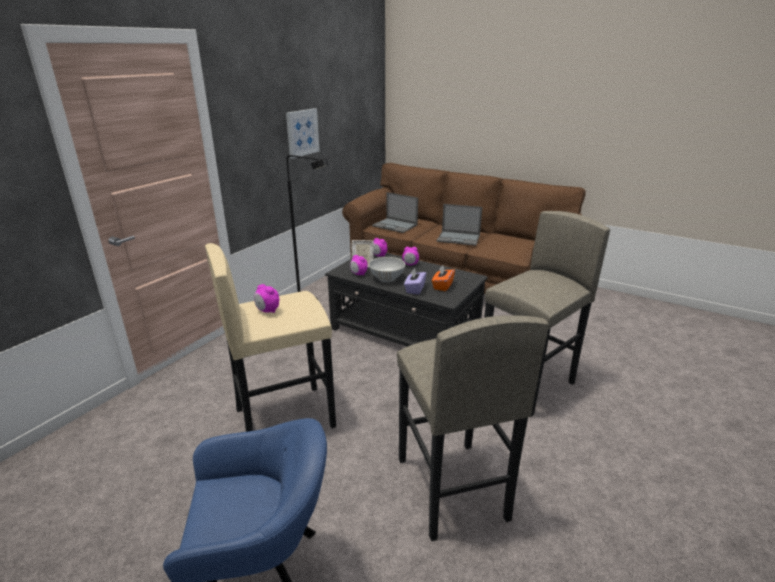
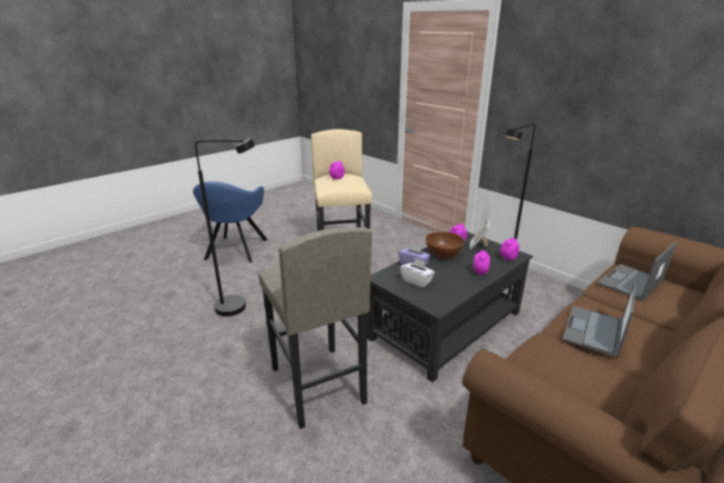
camera: 105 degrees right, 0 degrees up
(302, 132) = (603, 114): picture -> none
(387, 278) = (443, 255): white bowl -> brown bowl
(442, 286) = (417, 281): orange tissue box -> white tissue box
(450, 488) = (239, 307): grey stool -> black floor lamp

